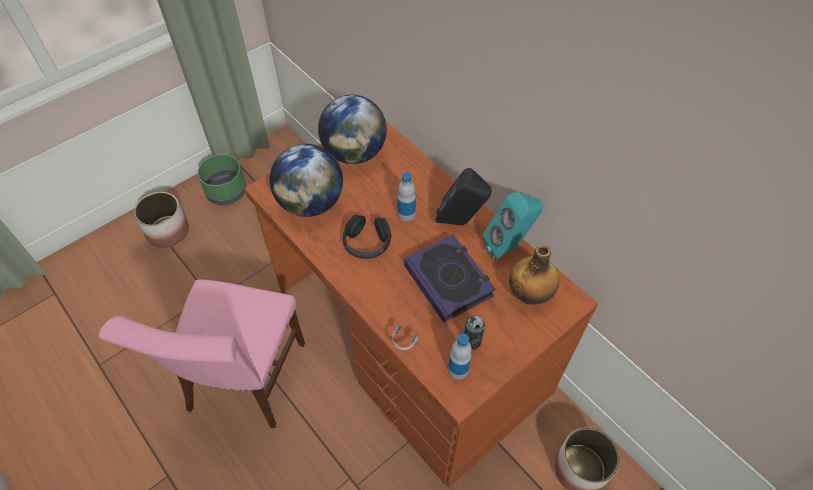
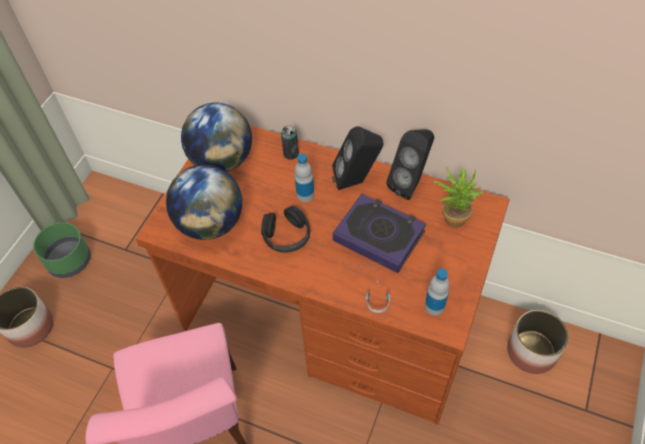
camera: 25 degrees left, 0 degrees up
(471, 341) = (430, 277): can -> can (291, 154)
(509, 247) = (410, 184): turquoise speaker -> black speaker
(530, 294) = (452, 216): bottle -> potted plant

